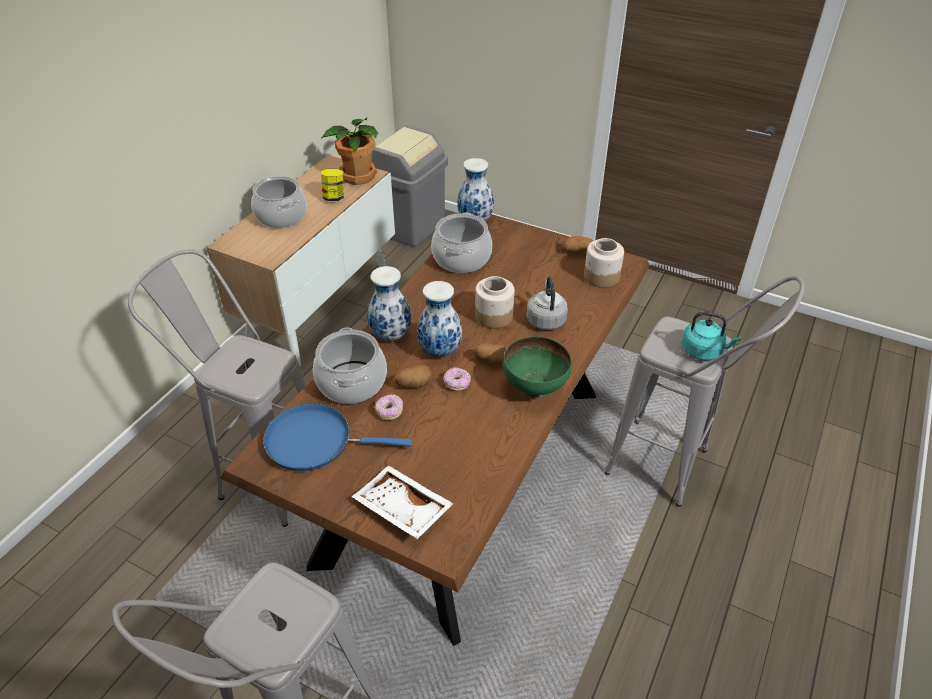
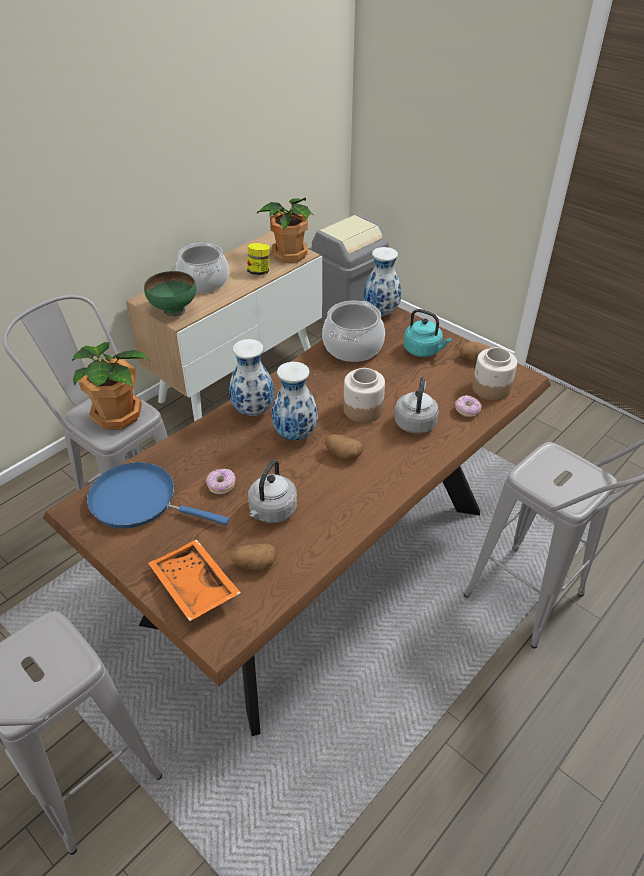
camera: 15 degrees right, 0 degrees up
(253, 363) = (118, 414): none -> potted plant
(352, 382) = (198, 450): cooking pot -> none
(401, 510) = (193, 587): white tray -> orange tray
(414, 384) = (256, 463): potato -> potato (254, 564)
(447, 426) = (272, 512): none -> grey kettle
(457, 383) = (299, 470): donut -> donut (467, 411)
(534, 388) = (376, 490): green bowl -> green bowl (173, 310)
(703, 351) = (579, 486): turquoise kettle -> turquoise kettle (424, 350)

